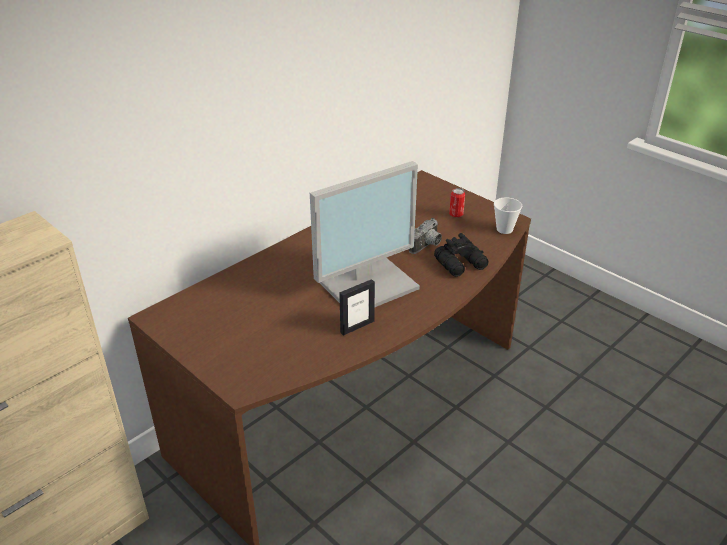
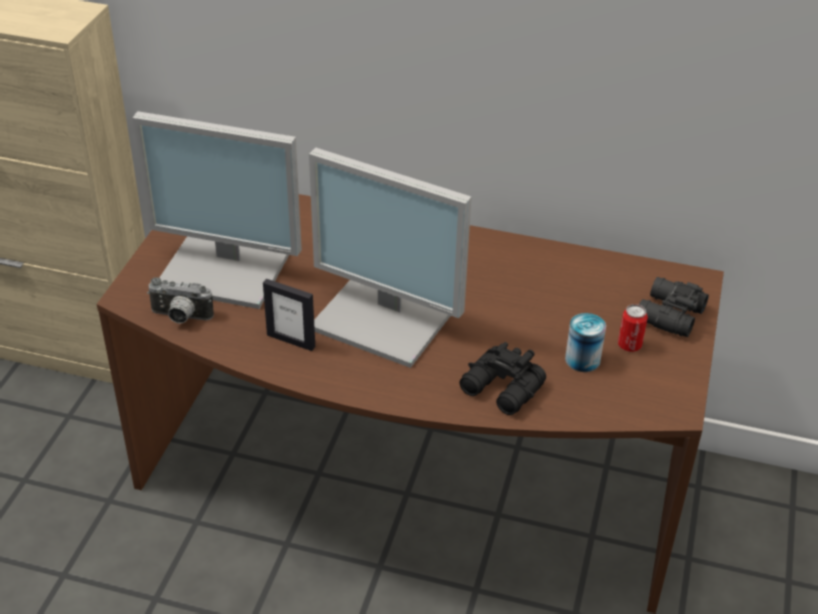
camera: 60 degrees right, 5 degrees up
(256, 331) = (228, 267): none -> monitor
(427, 246) = (517, 343): camera -> camera (180, 318)
(442, 196) = (668, 315): none -> black binoculars
(456, 231) = (582, 360): none -> can
(504, 229) = (637, 408): cup -> none

